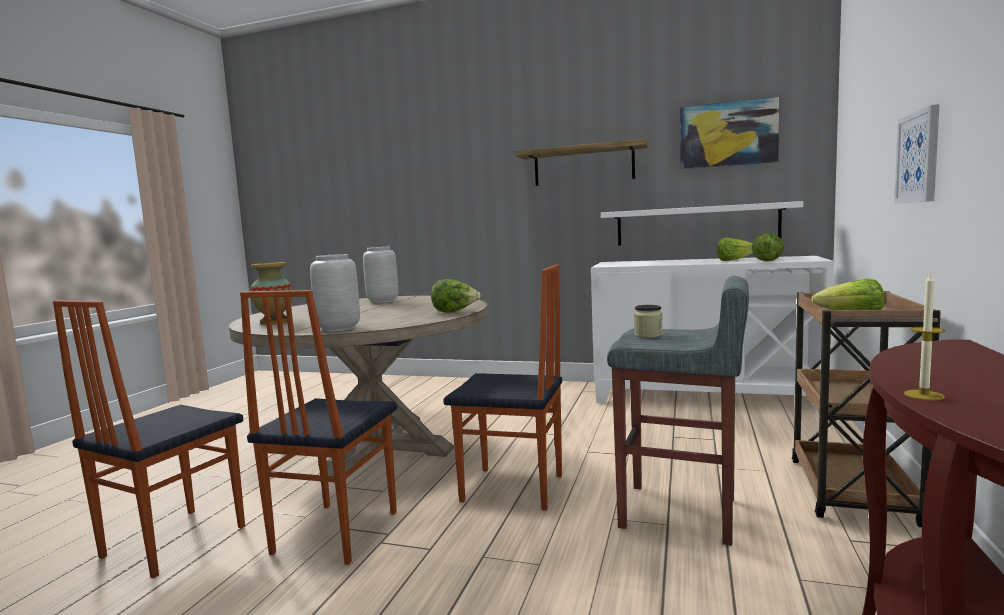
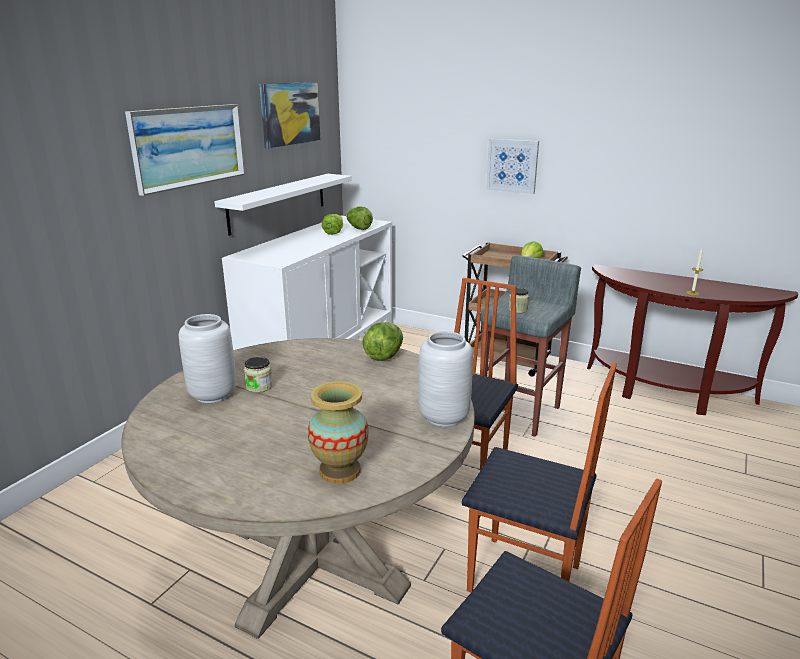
camera: 80 degrees left, 15 degrees up
(394, 304) = (259, 386): none -> jar
(583, 165) = (189, 146): shelf -> picture

